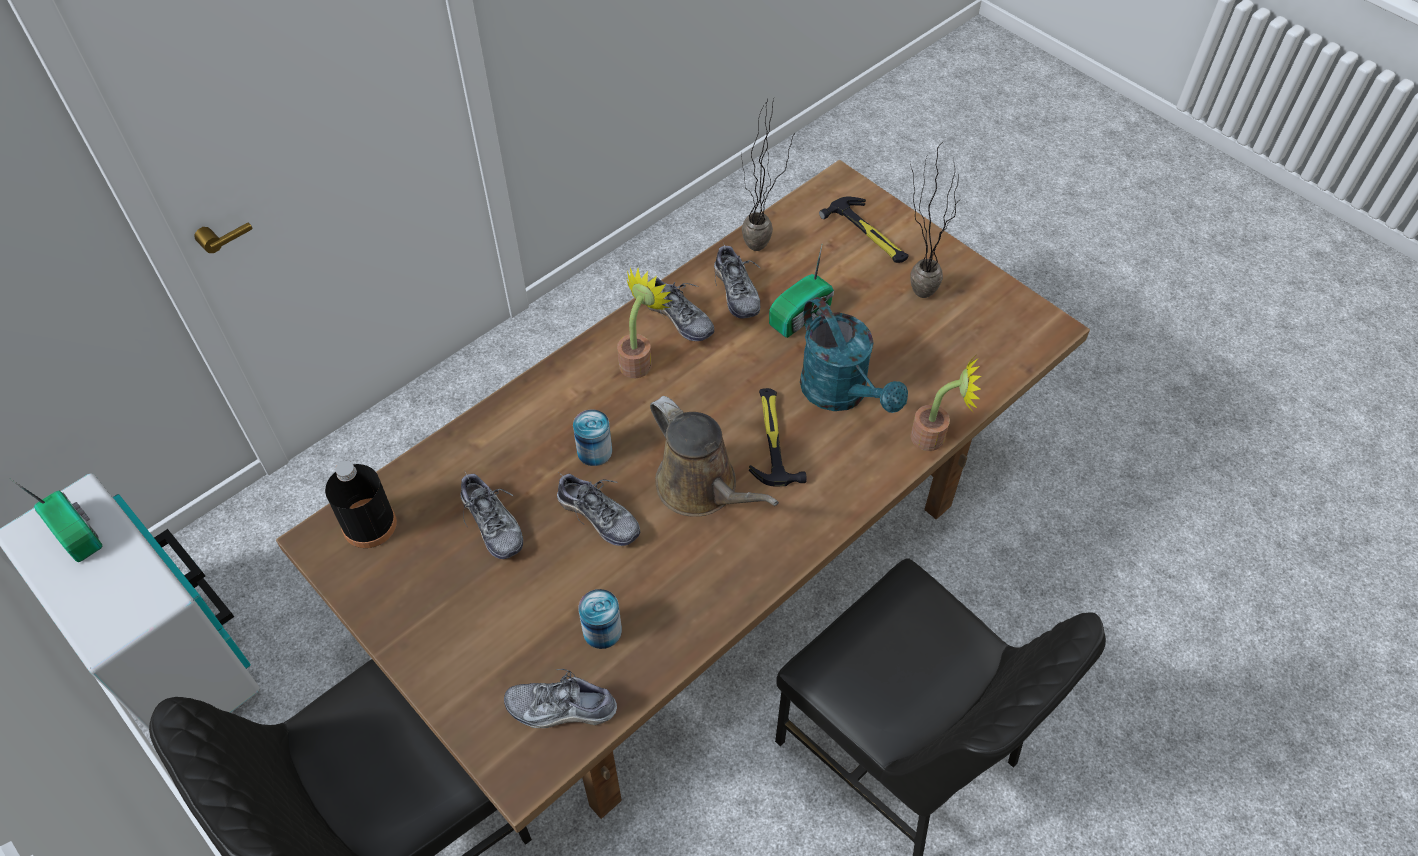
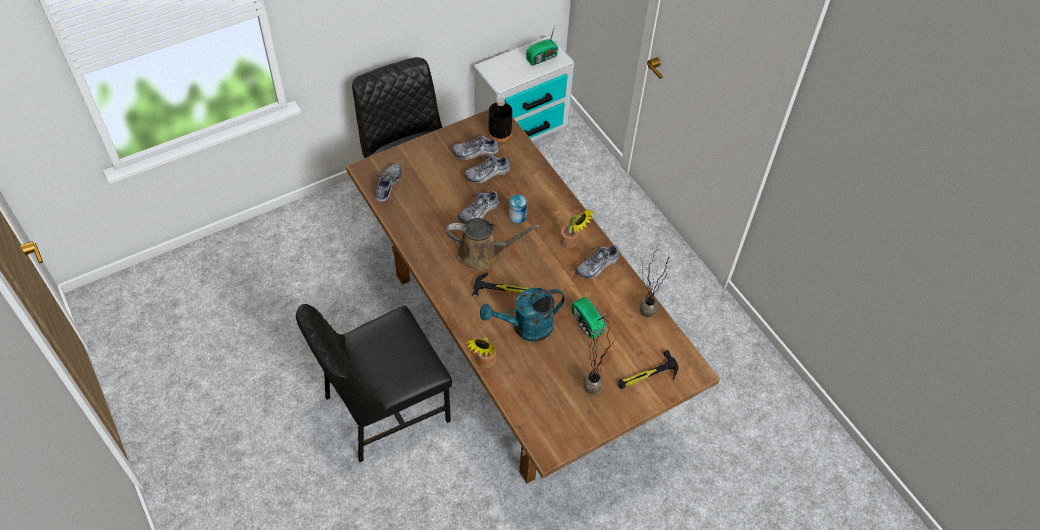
camera: 100 degrees right, 0 degrees up
(602, 631) = (419, 204): can -> none
(702, 488) = (483, 254): brown watering can -> brown watering can turned 150 degrees counterclockwise
(736, 292) = (611, 296): shoe -> shoe (475, 152)

